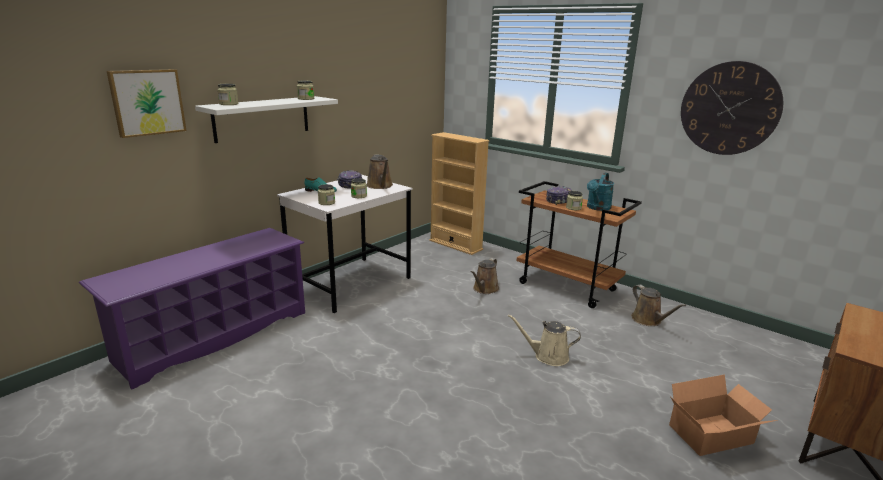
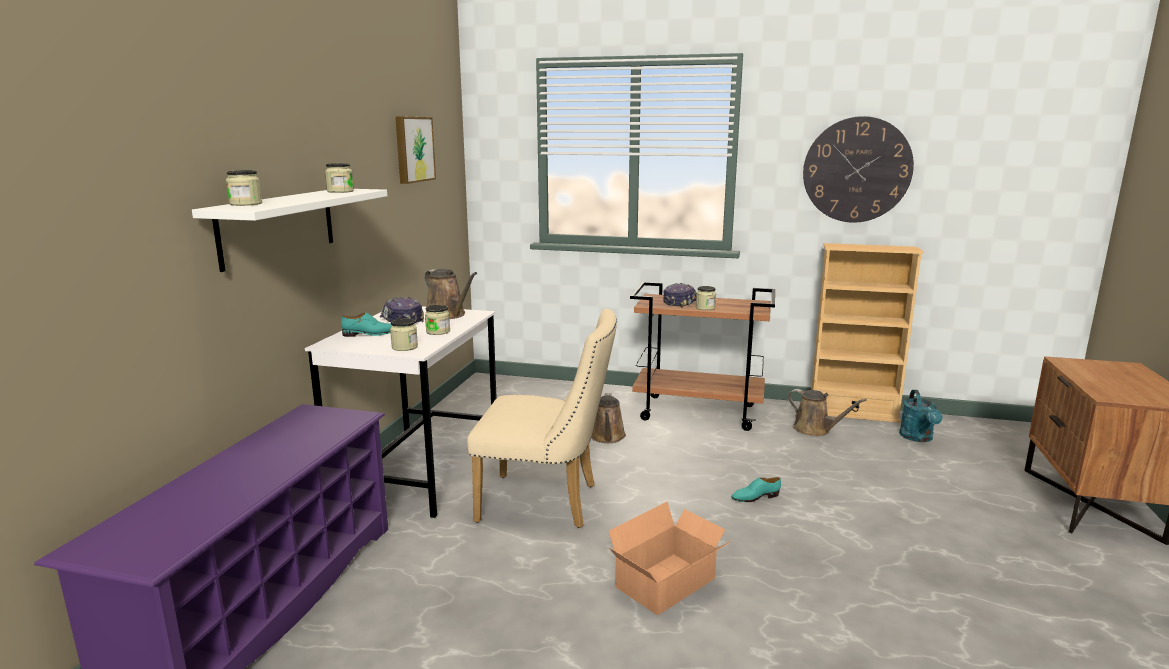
camera: 25 degrees left, 5 degrees down
(147, 102) = (124, 206): picture -> picture (413, 149)
(405, 322) = (547, 503): none -> beige chair
(455, 245) = (516, 390): beige bookcase -> beige bookcase (852, 413)
(547, 356) = (755, 497): beige watering can -> turquoise shoe
(597, 208) = (730, 304): turquoise watering can -> turquoise watering can (918, 438)
(714, 436) = (985, 531): cardboard box -> cardboard box (670, 584)

